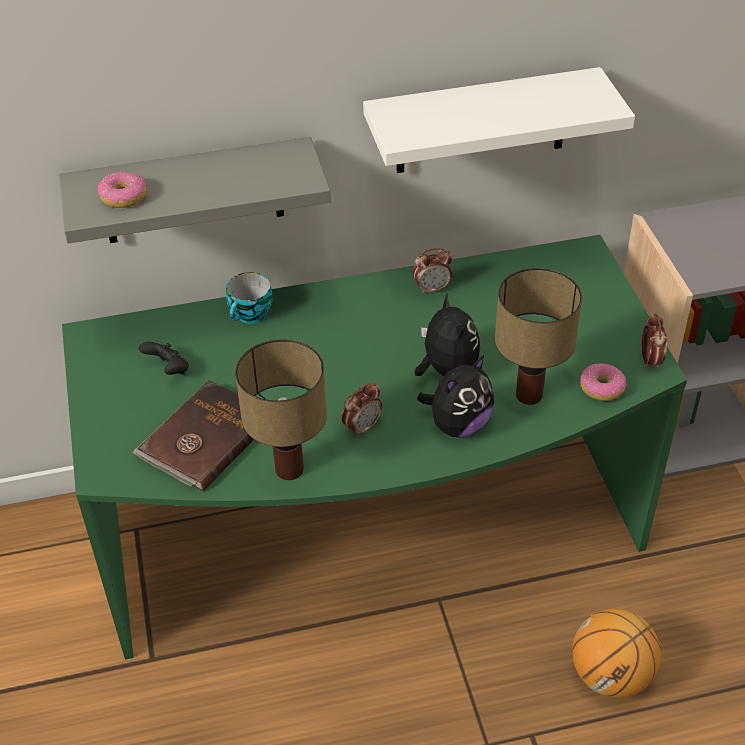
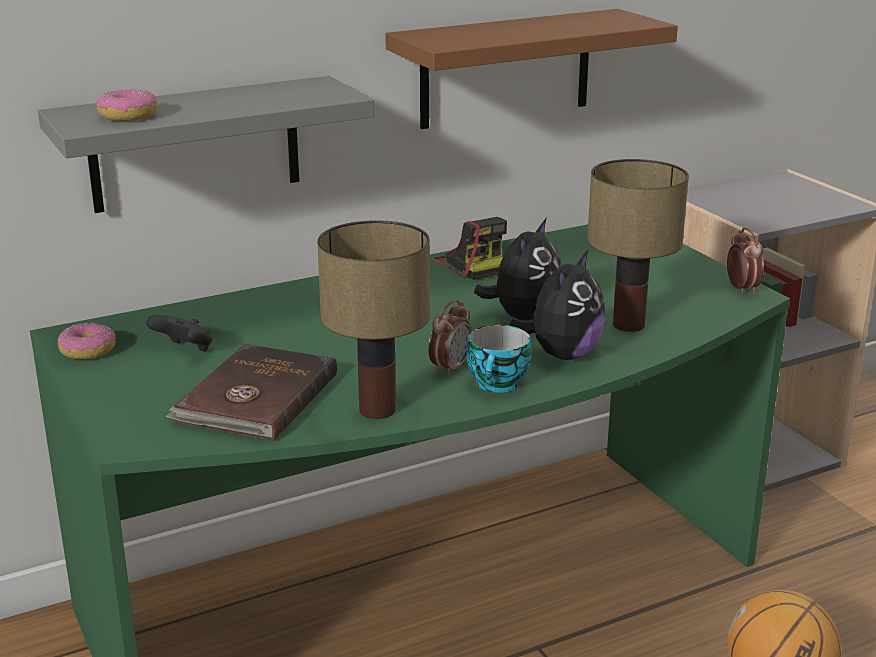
camera: 15 degrees left, 20 degrees down
(251, 315) = (270, 301): cup -> cup (499, 384)
(432, 289) = (472, 265): alarm clock -> camera
(447, 370) = (524, 317): plush toy -> plush toy turned 60 degrees clockwise
(481, 122) = (506, 69): white shelf -> brown shelf
(602, 388) = (705, 312): donut -> donut (88, 350)

